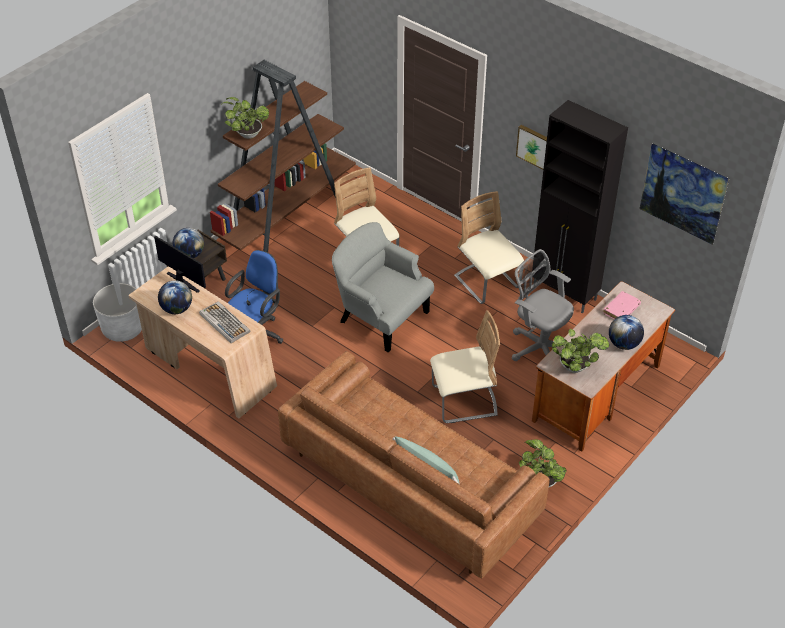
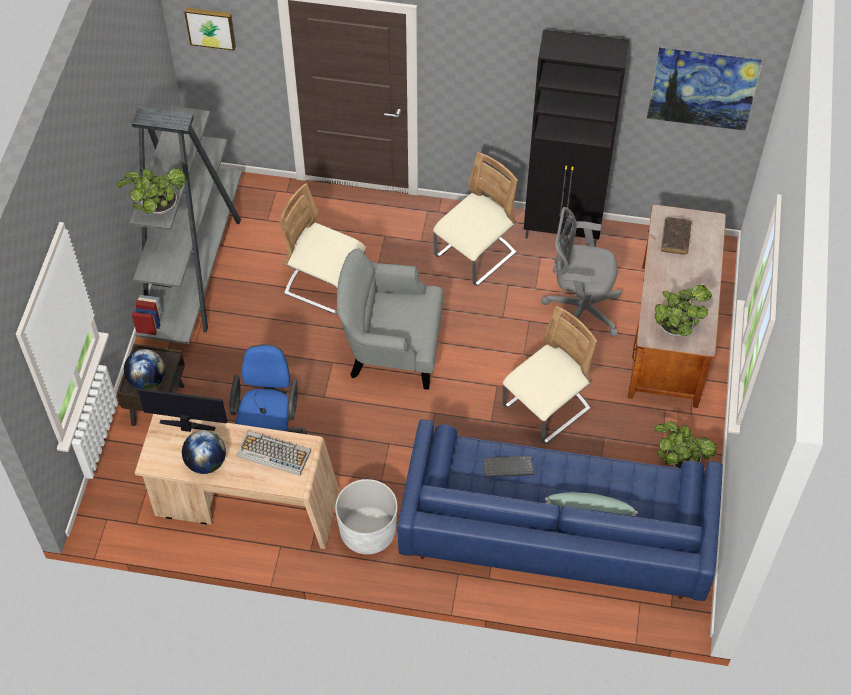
camera: 30 degrees left, 10 degrees up
(123, 328) = (109, 504): white planter -> white planter (368, 532)
(286, 213) = (194, 268): brown bookcase -> grey bookcase
(390, 414) = (507, 468): none -> keyboard
(410, 483) = (556, 531): brown sofa -> blue sofa
(487, 283) = (475, 256): beige chair -> beige chair turned 105 degrees clockwise
(535, 146) = (497, 88): picture -> picture (211, 27)
(621, 310) = (675, 239): pink book -> brown book
(624, 344) = (704, 278): globe -> none

